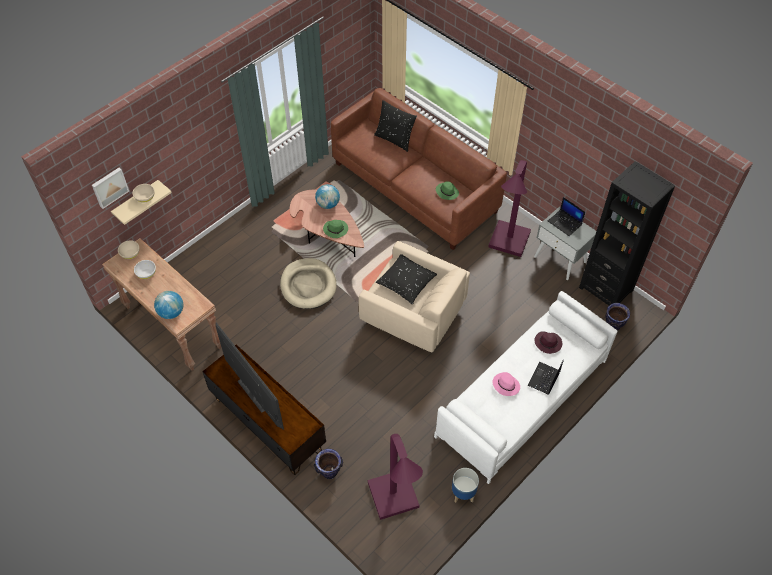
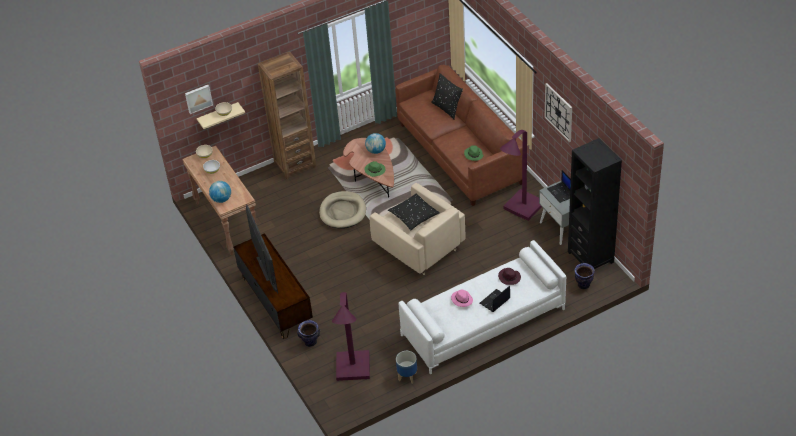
camera: 20 degrees right, 10 degrees down
(231, 234) = (295, 164): none -> brown bookcase
(562, 132) = (558, 112): none -> wall clock

